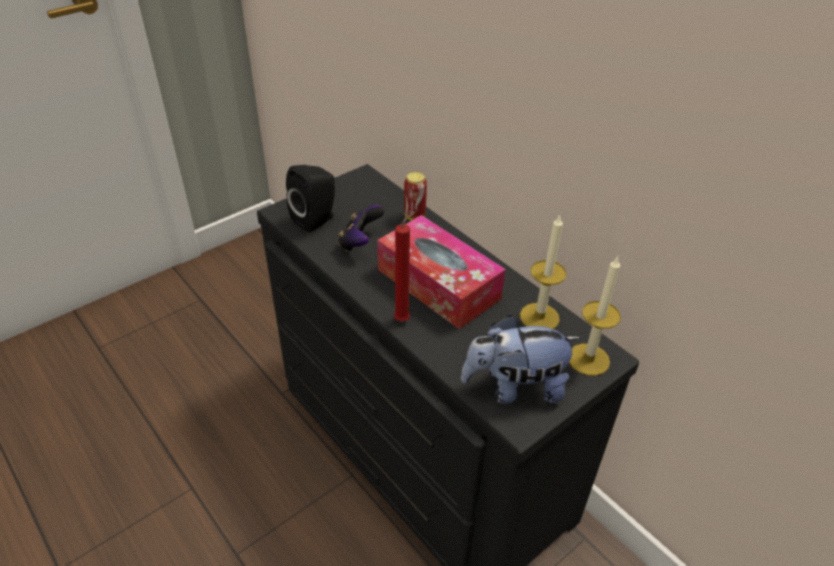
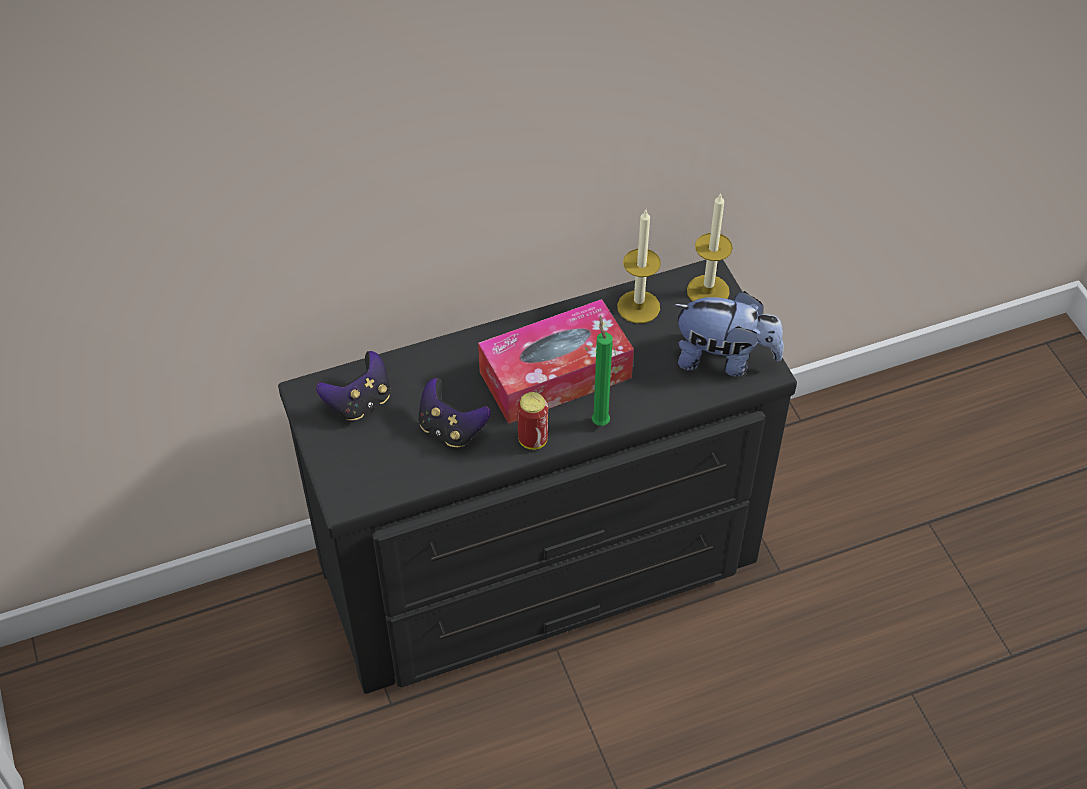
camera: 70 degrees left, 10 degrees up
(316, 219) = (383, 464): black speaker -> none
(365, 197) = (359, 402): none -> game controller
(404, 319) = (599, 420): red candle -> green candle
(414, 216) = (423, 362): can -> can (533, 440)
(514, 387) = (724, 359): plush toy -> plush toy turned 90 degrees counterclockwise

